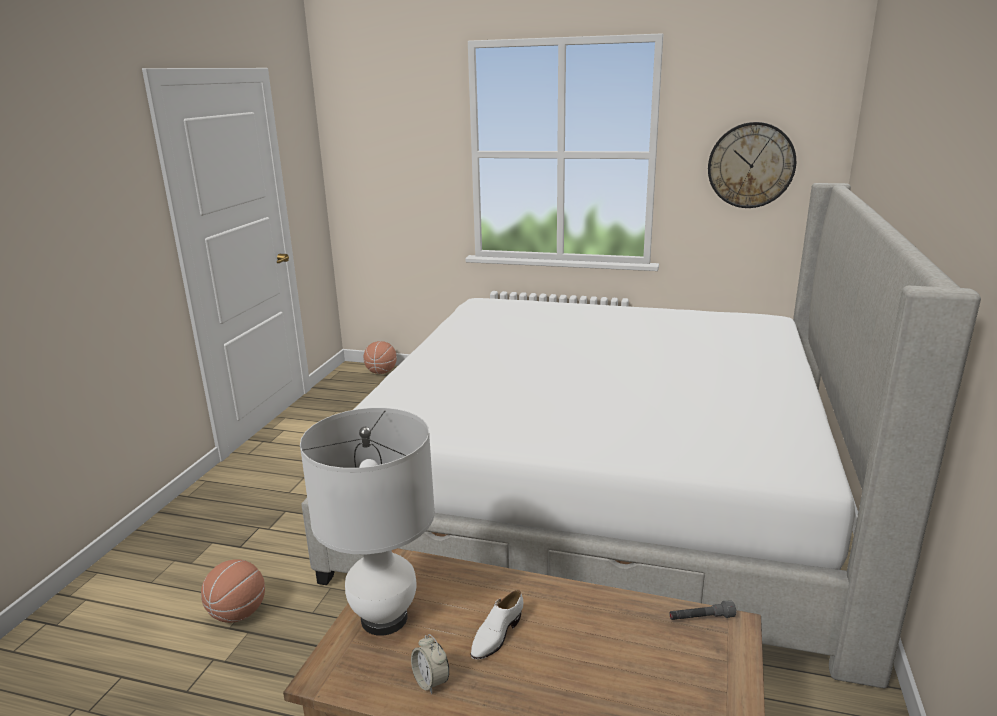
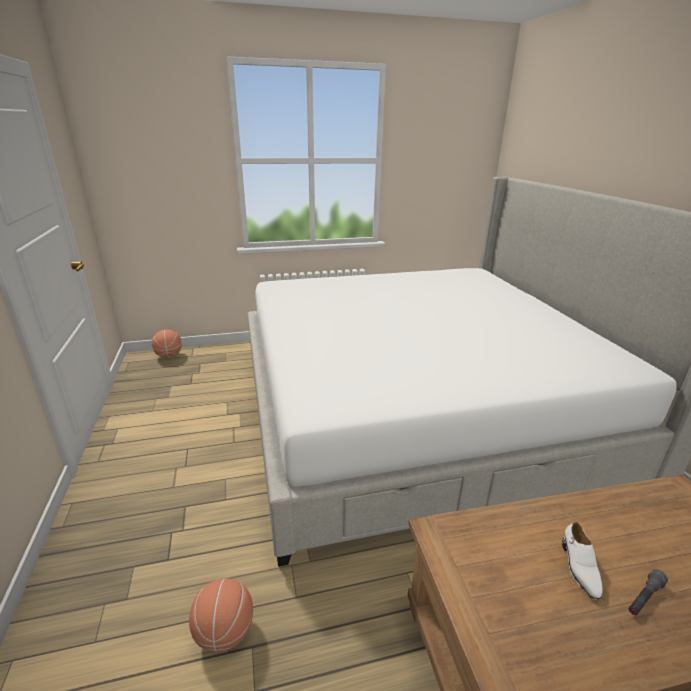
camera: 30 degrees left, 5 degrees up
(384, 619) = (488, 595): white table lamp -> none
(431, 681) = (591, 640): alarm clock -> none
(701, 618) = (664, 491): grey flashlight -> grey flashlight (644, 598)
(751, 165) = (442, 167): wall clock -> none

